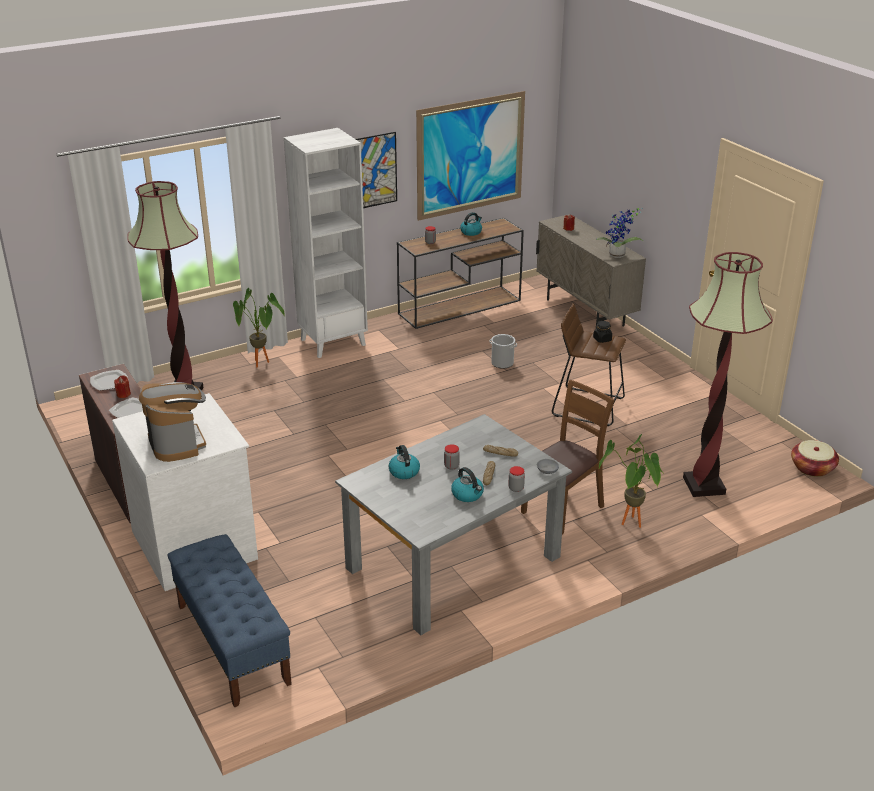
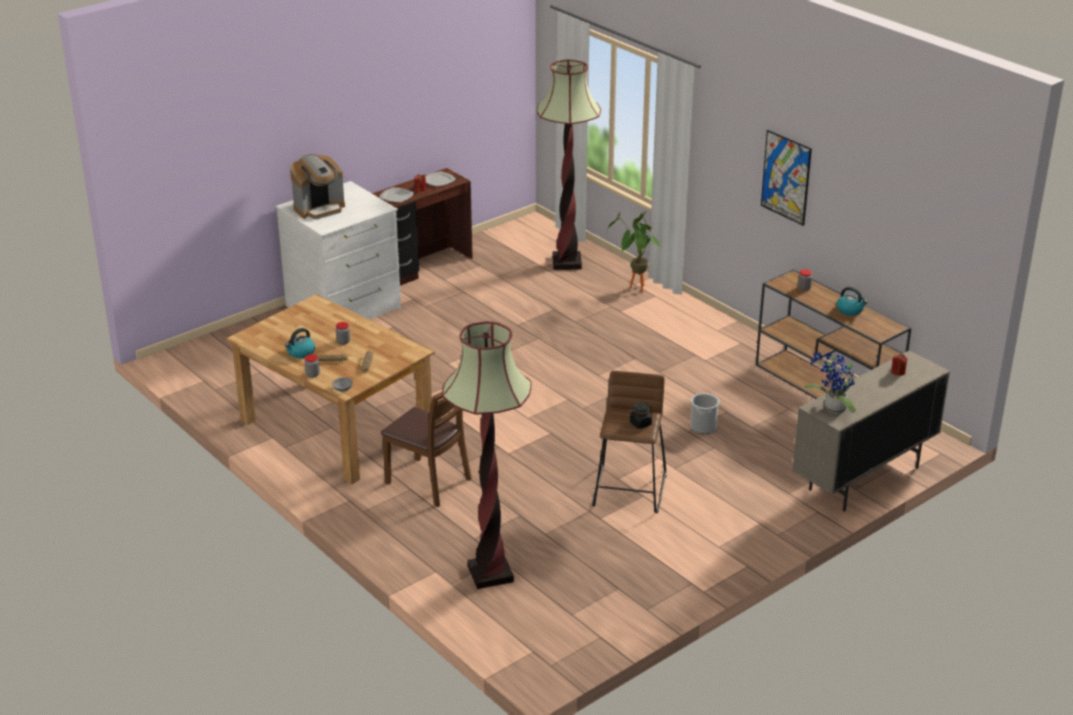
camera: 80 degrees right, 0 degrees up
(232, 643) = (228, 342): blue bench -> none
(333, 342) = (700, 321): white bookcase -> none
(403, 471) = (332, 321): kettle -> none
(453, 563) = (334, 428): grey dining table -> brown dining table
(470, 155) = (887, 228): picture -> none
(629, 525) = (408, 524): potted plant -> none
(812, 468) = (548, 659): basket -> none

